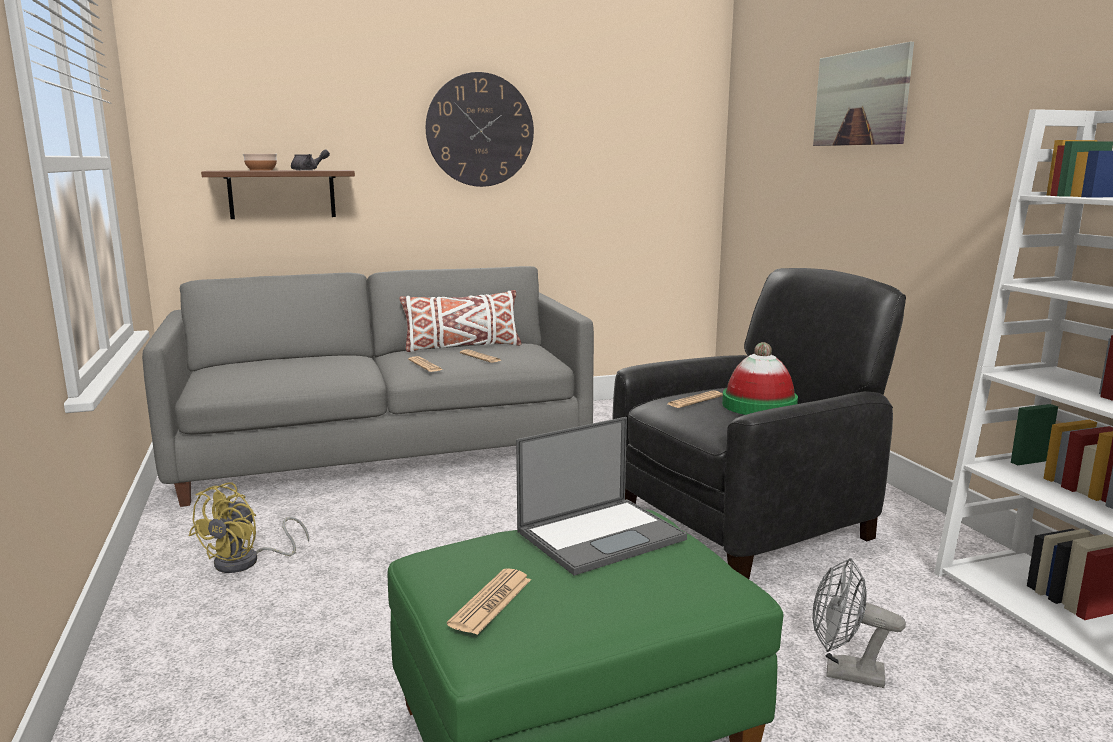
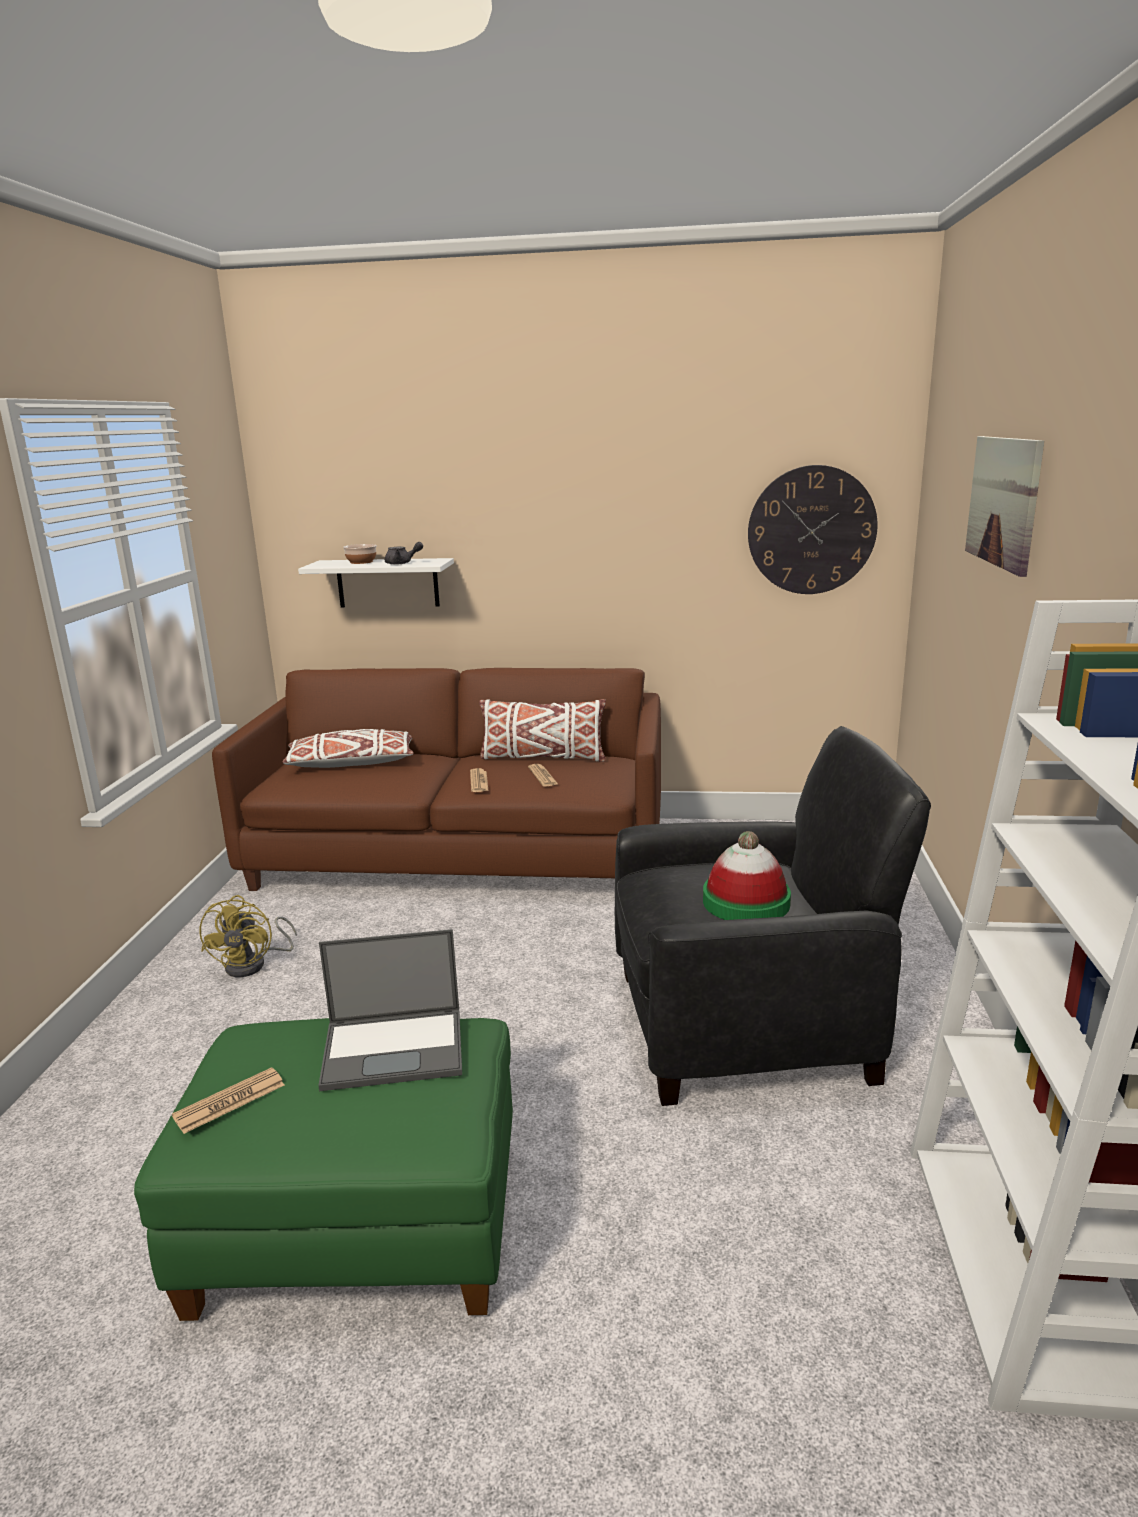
camera: 25 degrees right, 5 degrees up
(247, 562) = (254, 964): yellow fan -> yellow fan turned 45 degrees counterclockwise
(276, 365) = (351, 763): none -> white pillow
(282, 194) = (387, 583): brown shelf -> white shelf
(384, 450) = (461, 854): grey sofa -> brown sofa
(480, 130) = (593, 512): wall clock -> wall clock (811, 530)
(694, 400) = (683, 881): newspaper -> none
(844, 673) = (672, 1248): grey fan -> none

